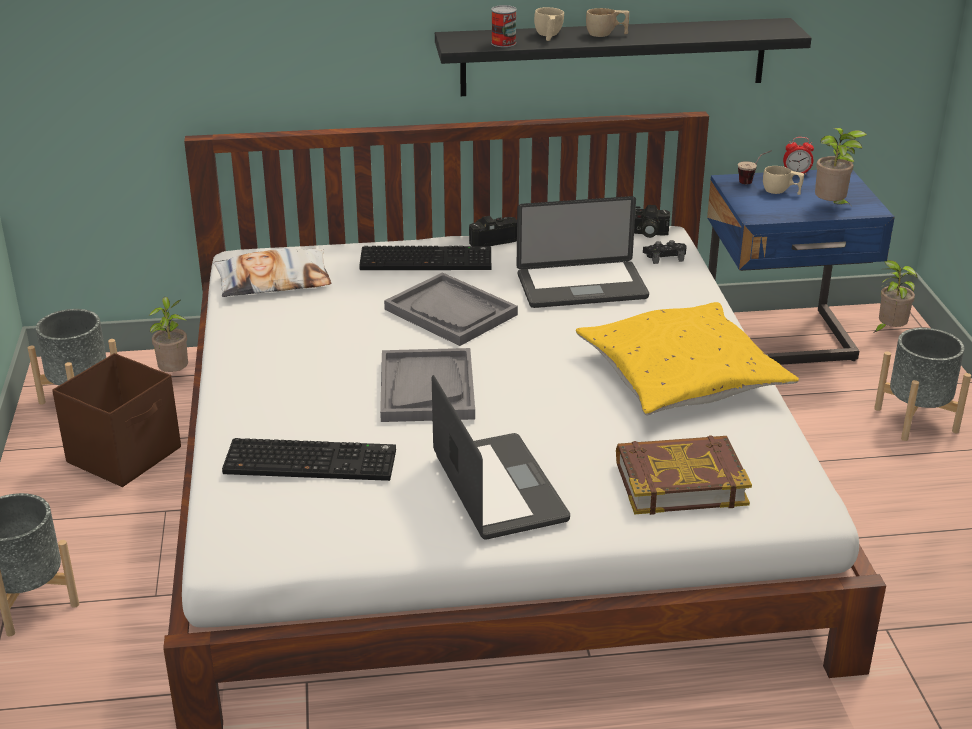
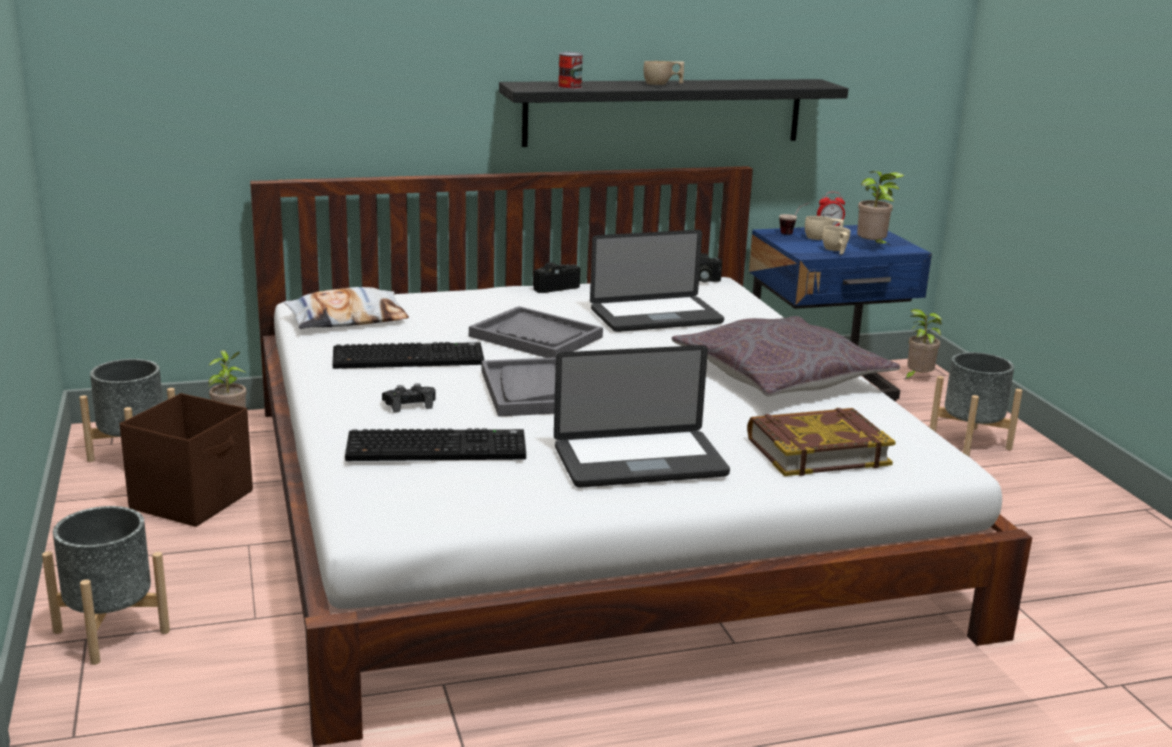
camera: 10 degrees left, 10 degrees down
(427, 260) = (497, 301): keyboard -> keyboard (410, 357)
(499, 488) = (640, 462): laptop -> laptop turned 105 degrees clockwise
(548, 36) = (609, 84): beige cup -> beige cup (836, 251)
(664, 257) = (724, 295): black game controller -> black game controller (409, 404)
(682, 377) = (781, 376): yellow pillow -> grey pillow

